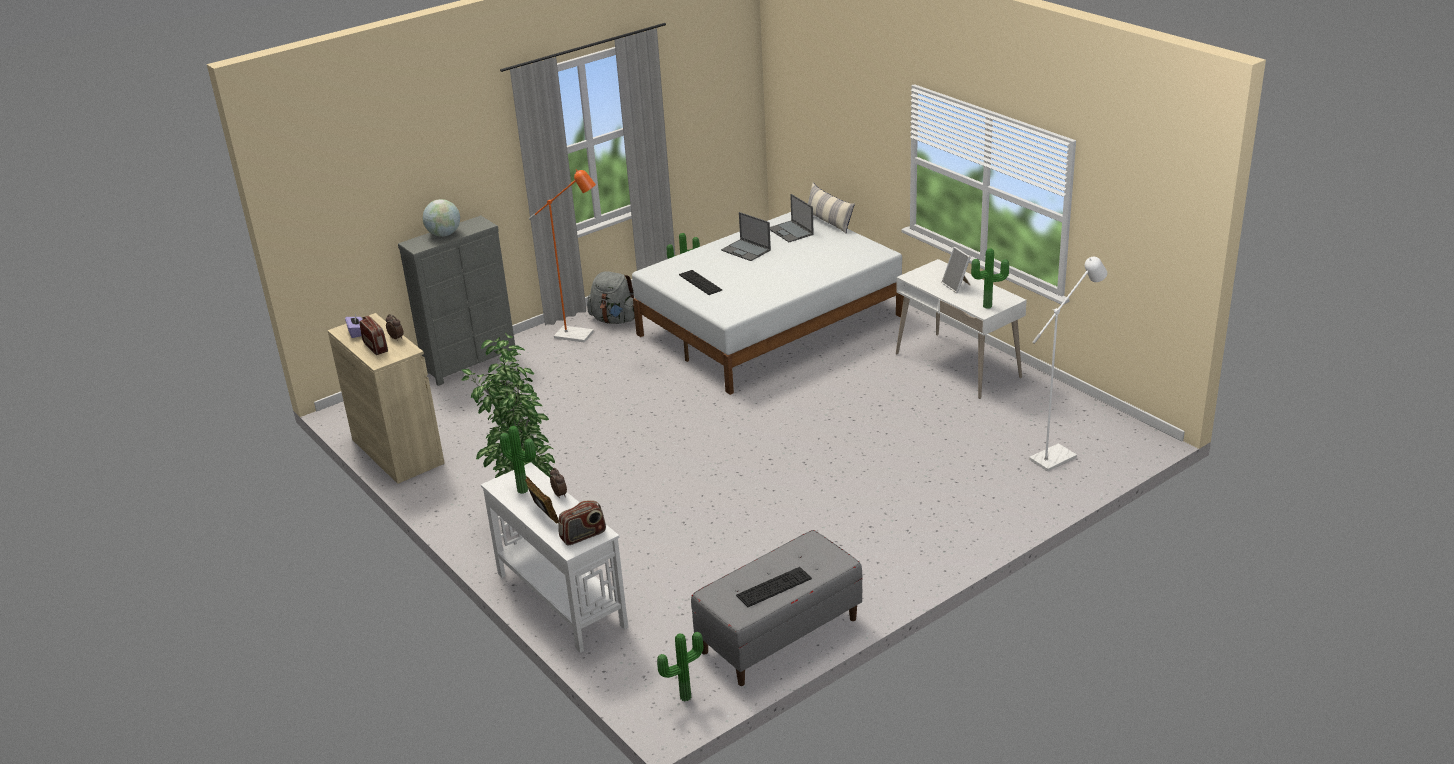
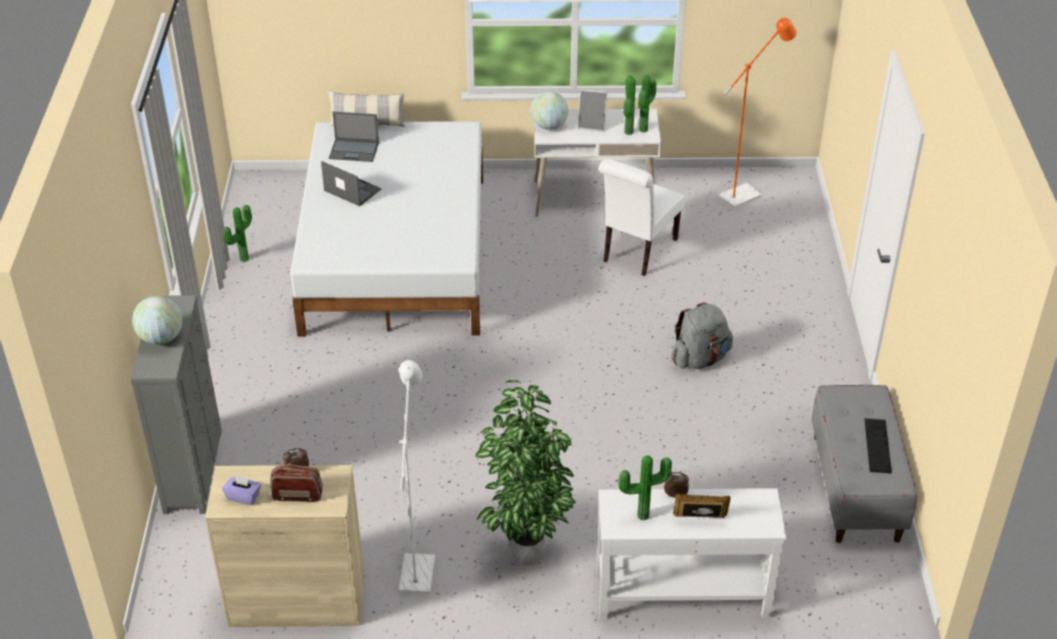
camera: 55 degrees left, 10 degrees up
(580, 335) = (247, 372): orange floor lamp -> orange floor lamp (745, 194)
(583, 536) = (757, 510): radio -> none
(614, 320) = (249, 336): grey backpack -> grey backpack (700, 358)
(684, 696) = (884, 581): potted plant -> potted plant (627, 132)
(700, 282) = (373, 243): keyboard -> none
(746, 250) = (351, 190): laptop -> laptop turned 135 degrees counterclockwise
(921, 411) = (637, 252): none -> white chair
(925, 272) = (549, 126): none -> globe
(1059, 455) = (773, 226): white floor lamp -> white floor lamp (418, 566)

